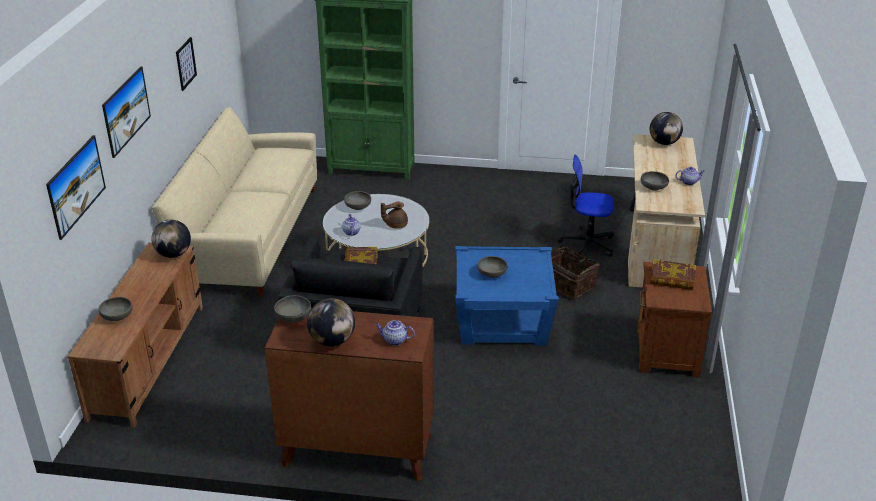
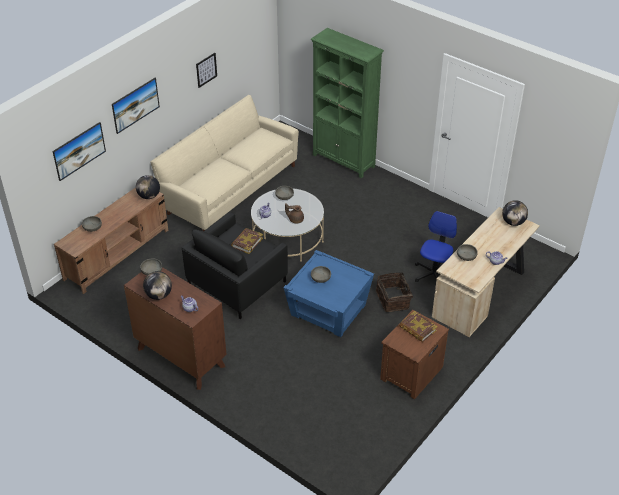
camera: 30 degrees right, 10 degrees up
(587, 244) = (434, 274): office chair -> office chair turned 75 degrees clockwise

